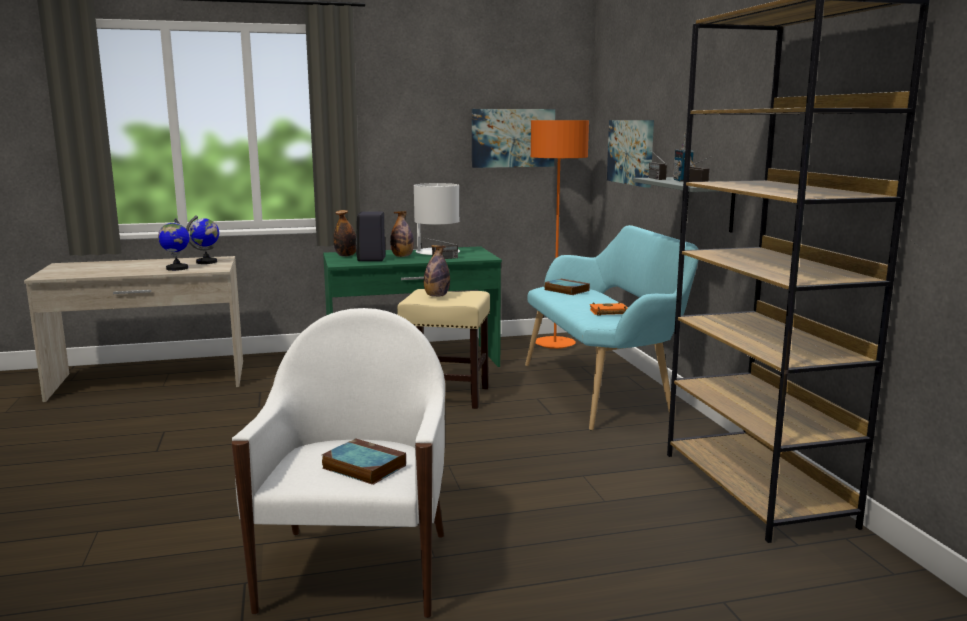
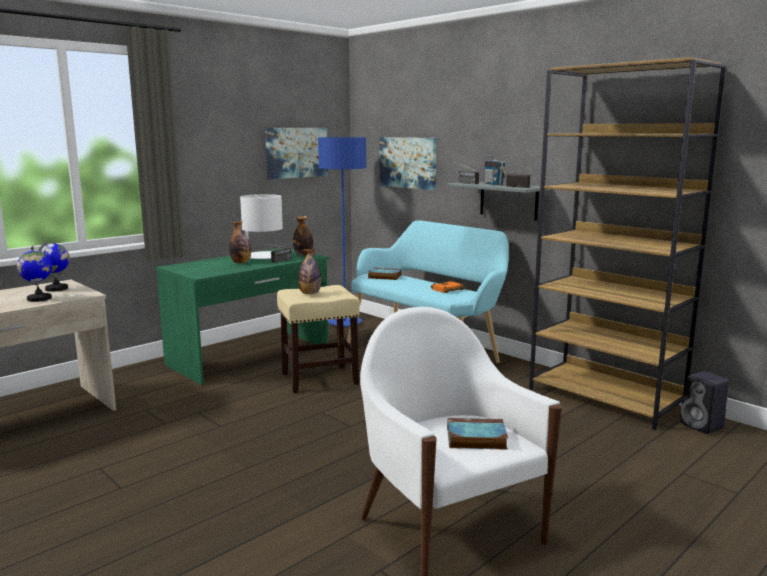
camera: 30 degrees left, 0 degrees up
(346, 256) = (187, 267): bottle -> bottle (303, 255)
(371, 259) = (219, 268): black speaker -> black speaker (703, 426)
(554, 344) = (344, 323): orange floor lamp -> blue floor lamp

